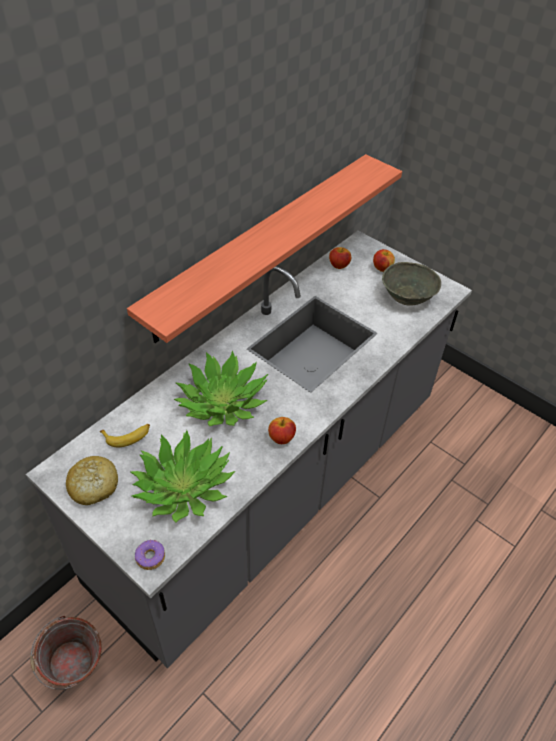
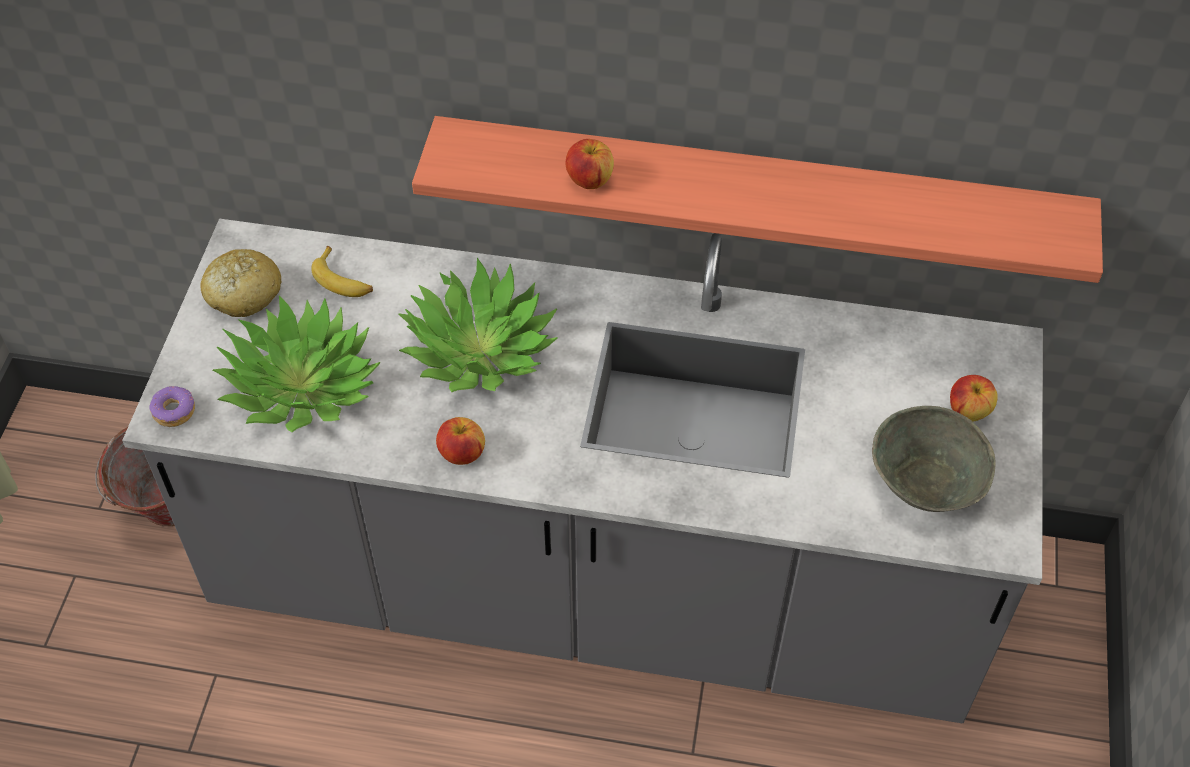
camera: 60 degrees right, 5 degrees up
(339, 265) = (914, 346): apple -> apple (589, 180)

